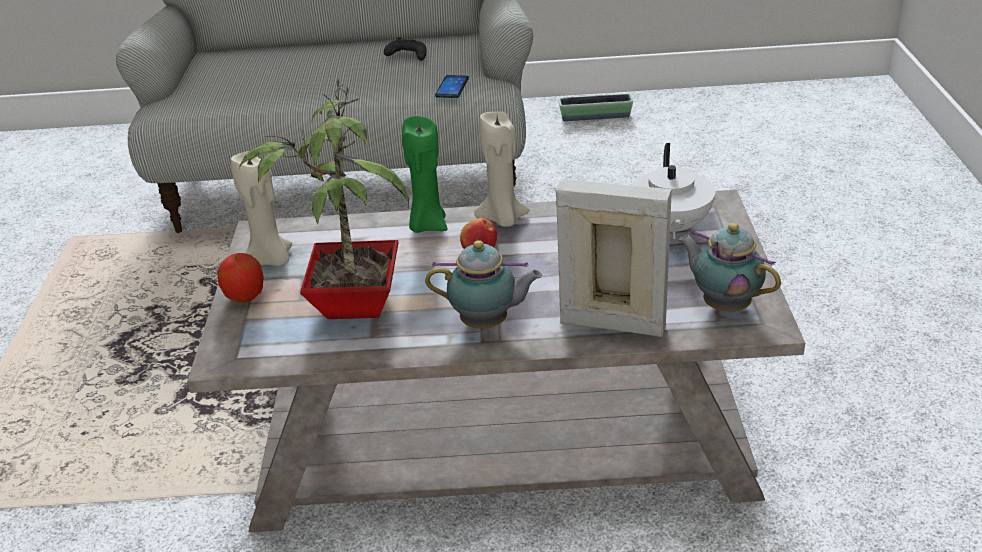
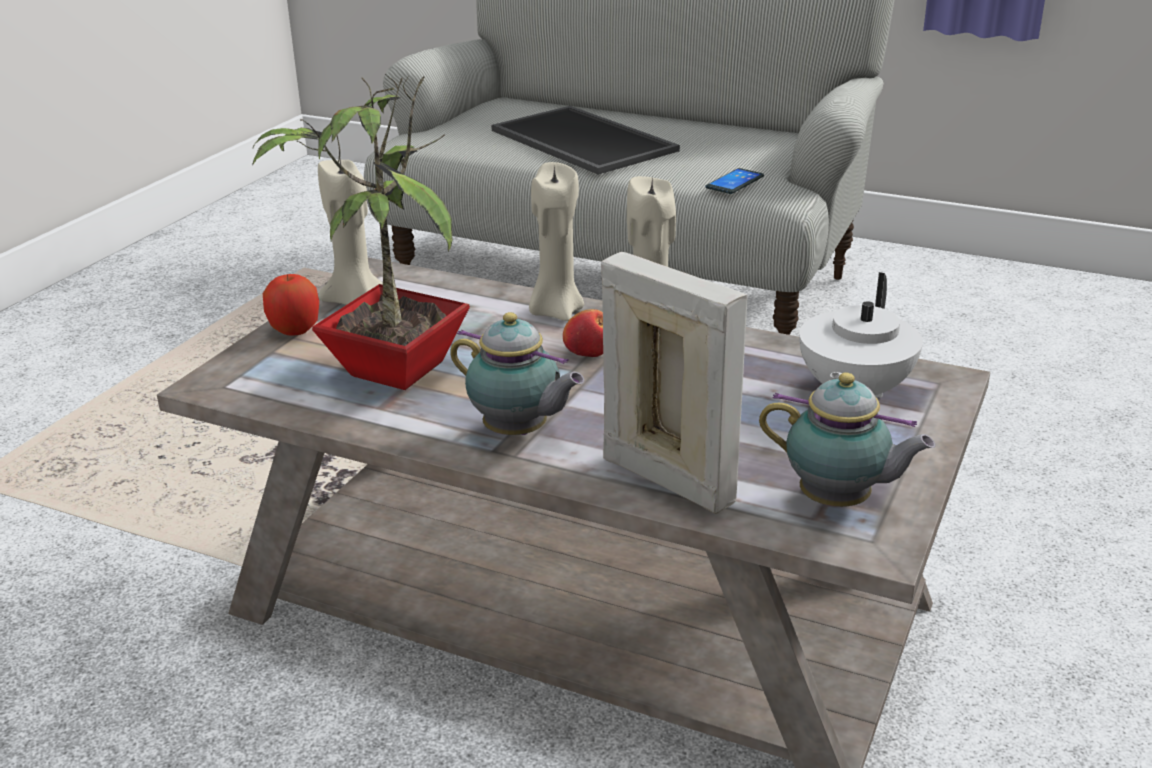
camera: 25 degrees right, 5 degrees down
(305, 78) = (579, 141): none -> tray
(407, 57) = (712, 142): black game controller -> none
(427, 225) = (555, 311): green candle -> beige candle
(595, 116) = (975, 284): planter -> none
(723, 305) = (839, 502): teapot -> teapot turned 135 degrees clockwise

